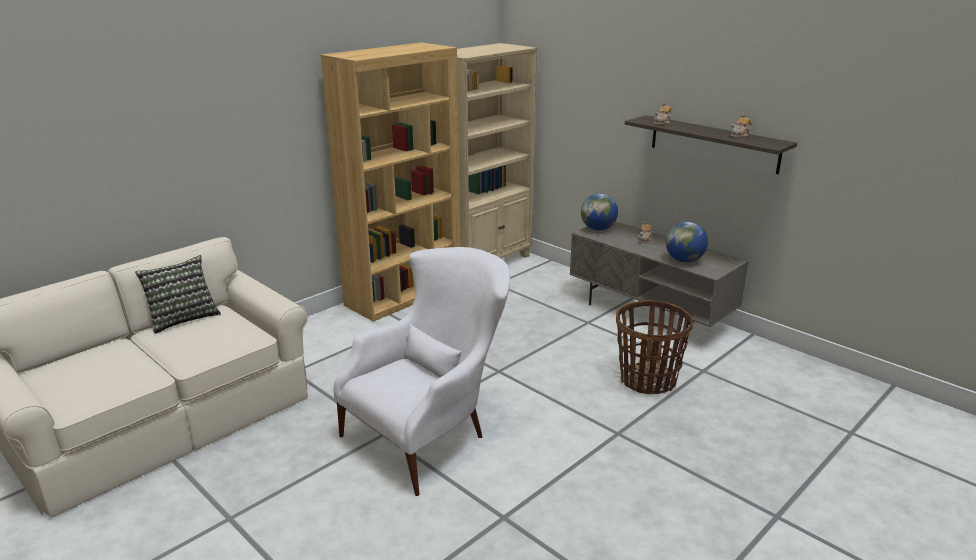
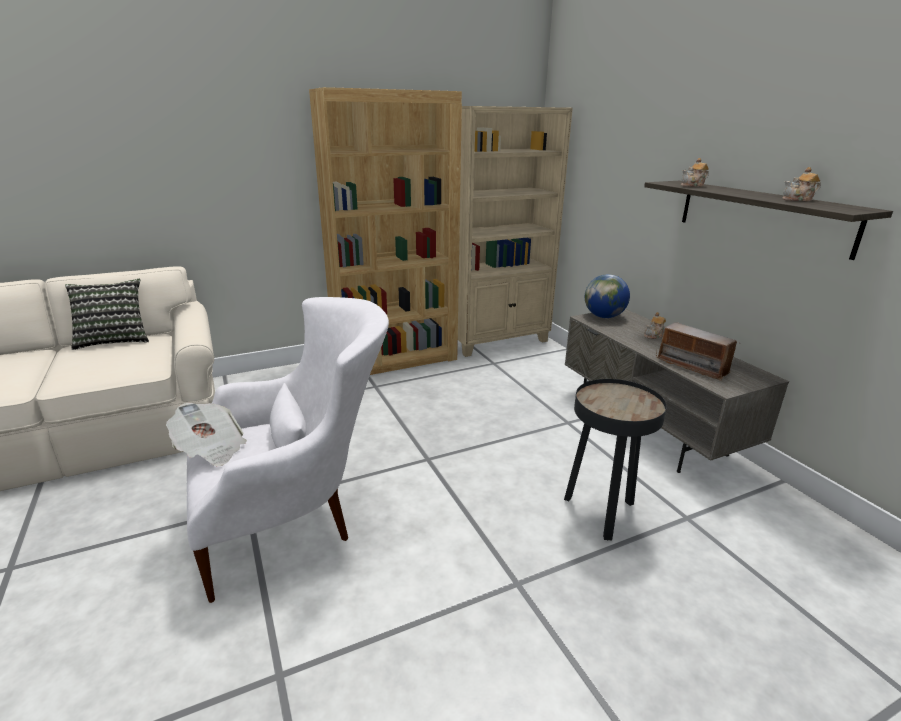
camera: 20 degrees right, 0 degrees up
(379, 384) = (210, 449): none -> newspaper
(647, 380) = (601, 514): basket -> black side table
(684, 260) = (692, 366): globe -> radio

